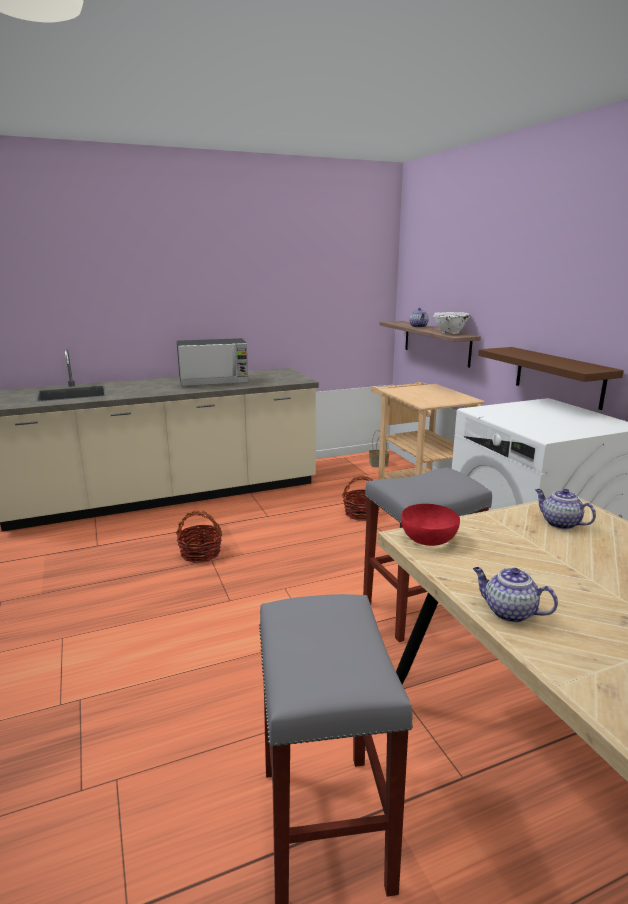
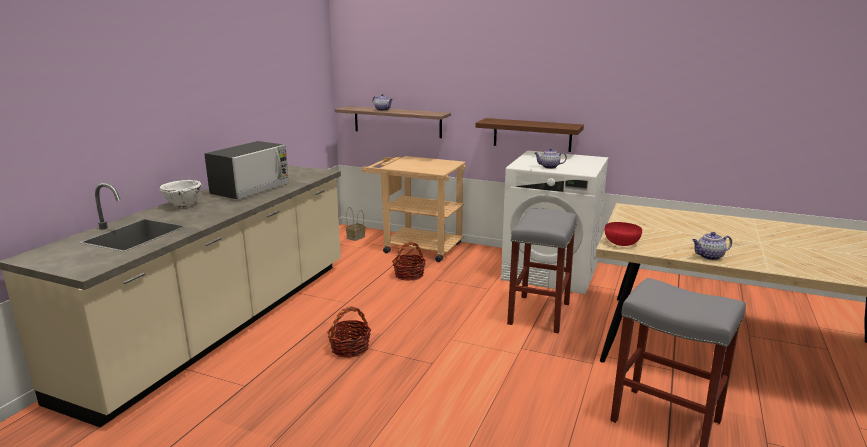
camera: 45 degrees left, 0 degrees up
(449, 333) = (424, 112): white bowl -> white bowl (183, 205)
(559, 523) = (643, 217): teapot -> teapot (549, 167)

